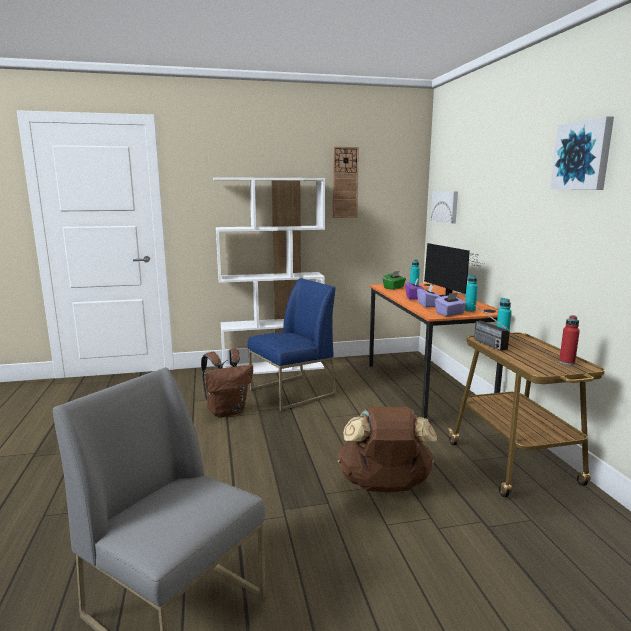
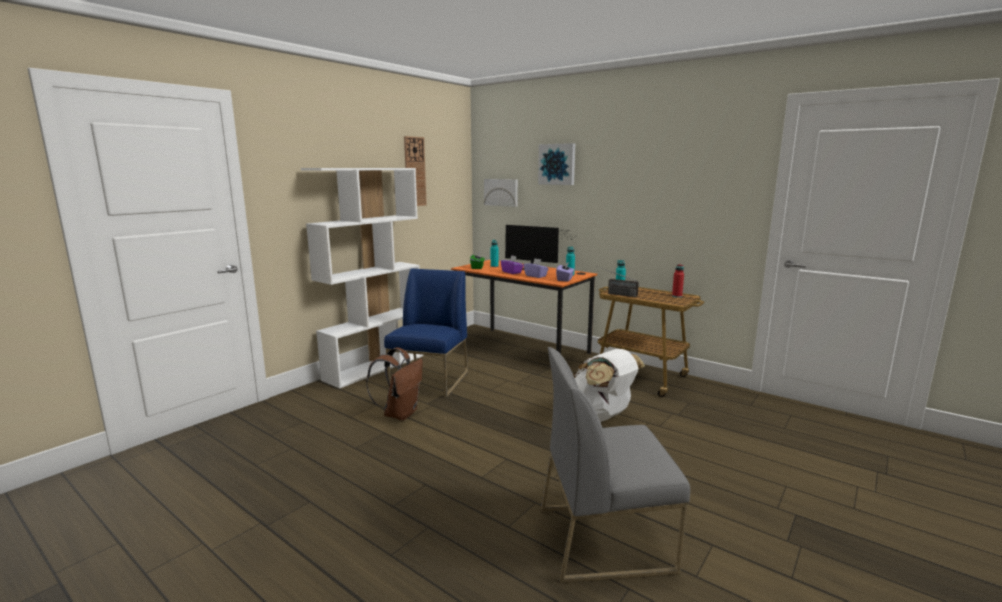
camera: 40 degrees left, 0 degrees up
(384, 487) = (599, 417): brown backpack -> white backpack
(583, 156) = (655, 157): picture -> picture (557, 164)

